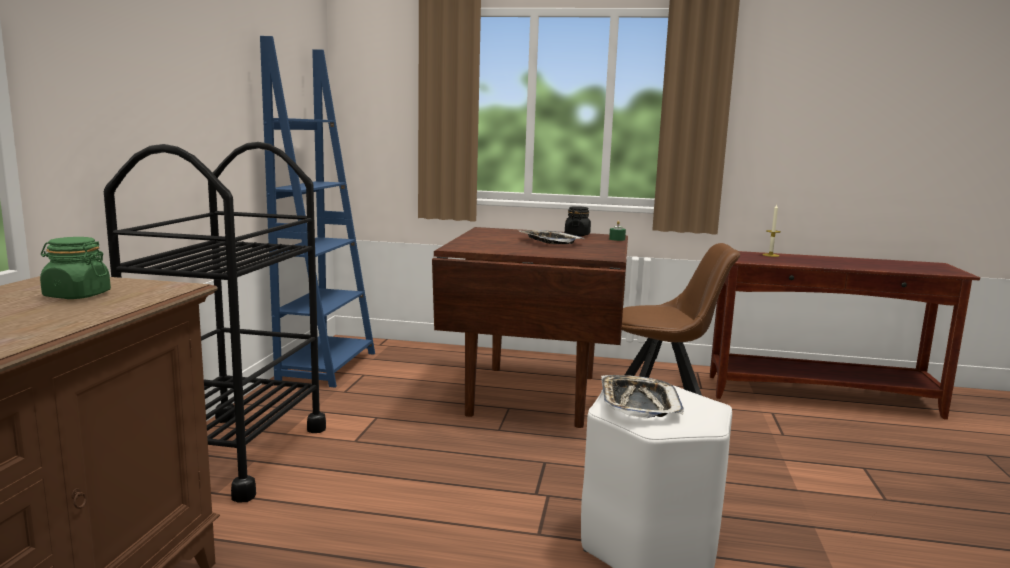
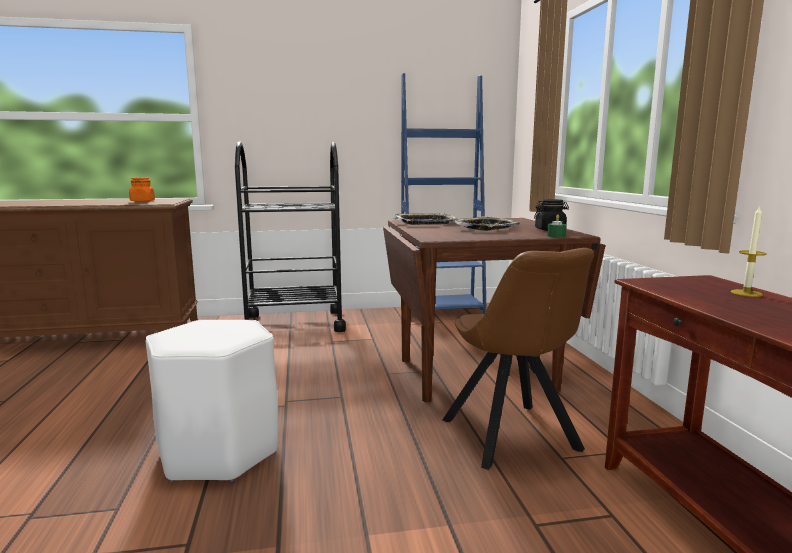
camera: 70 degrees right, 0 degrees up
(77, 295) = (142, 201): green jar -> orange jar
(638, 403) = (211, 327): tray -> tray (425, 223)

